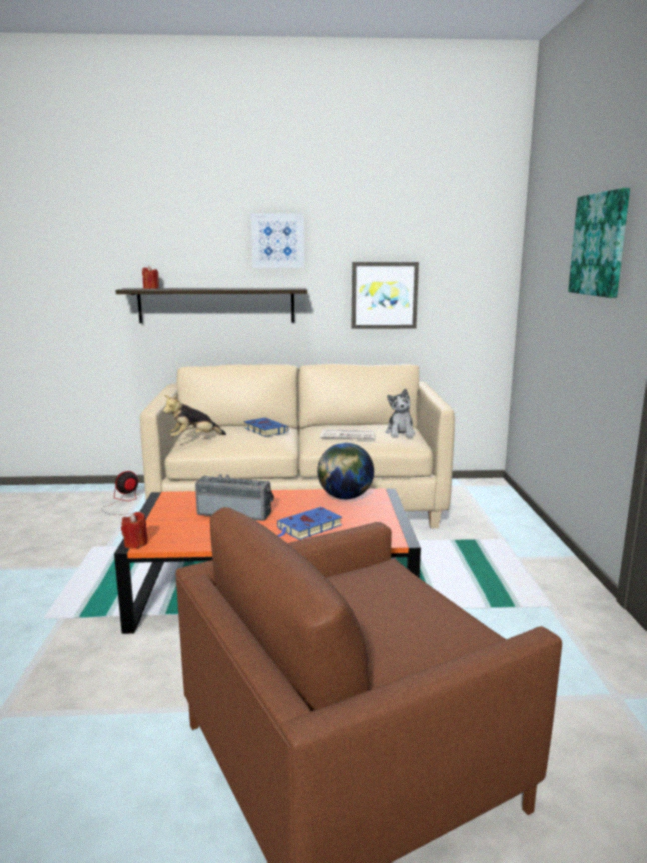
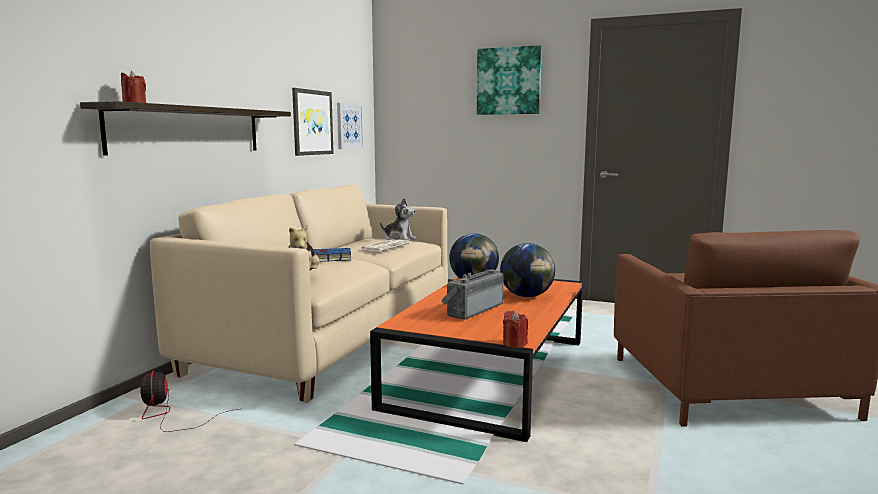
camera: 65 degrees left, 5 degrees down
(277, 240) = (238, 57): picture -> picture (349, 126)
(308, 527) = (527, 296): blue book -> globe

